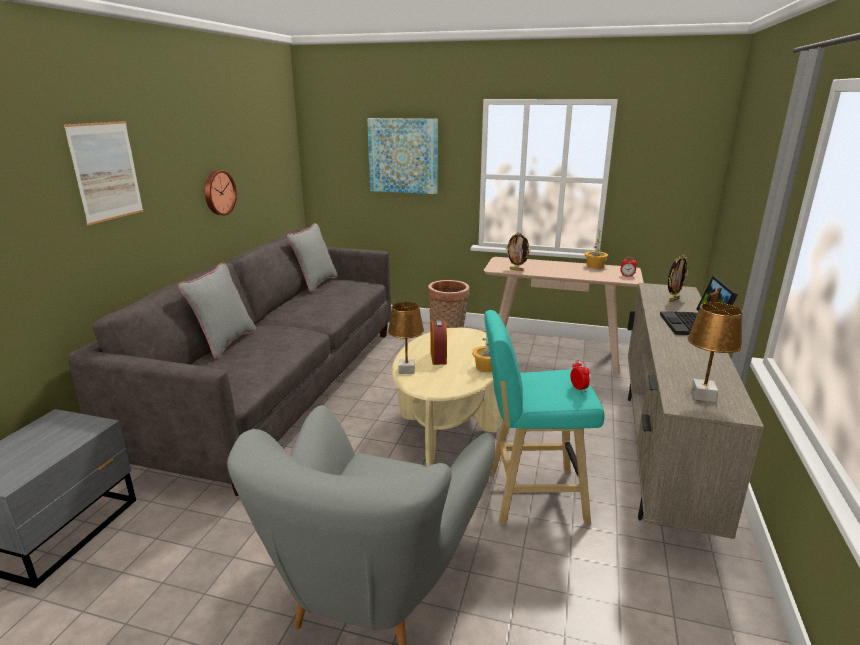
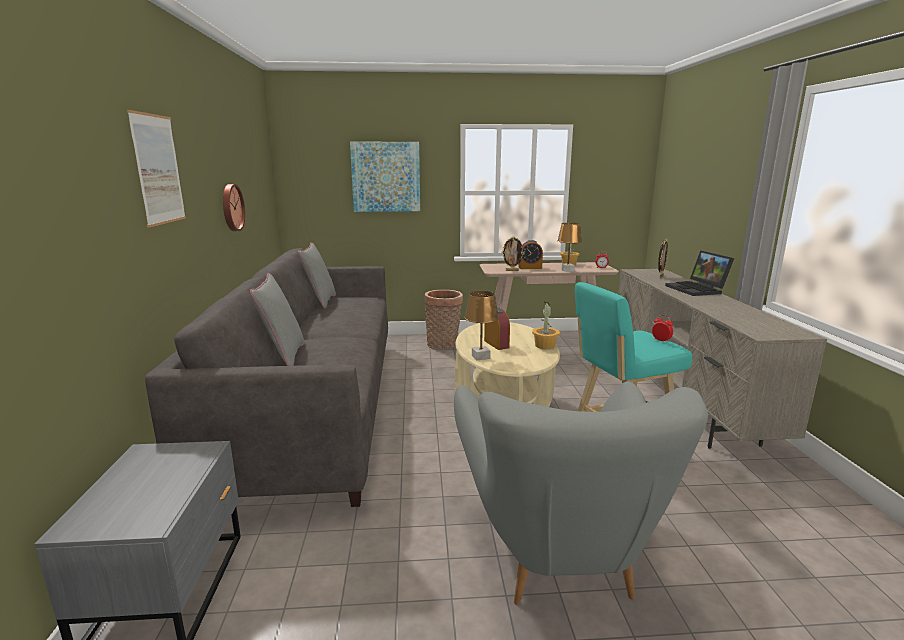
camera: 20 degrees left, 5 degrees down
(541, 268) = (530, 268): none -> alarm clock
(703, 396) = (766, 327): brown table lamp -> brown table lamp (568, 270)

